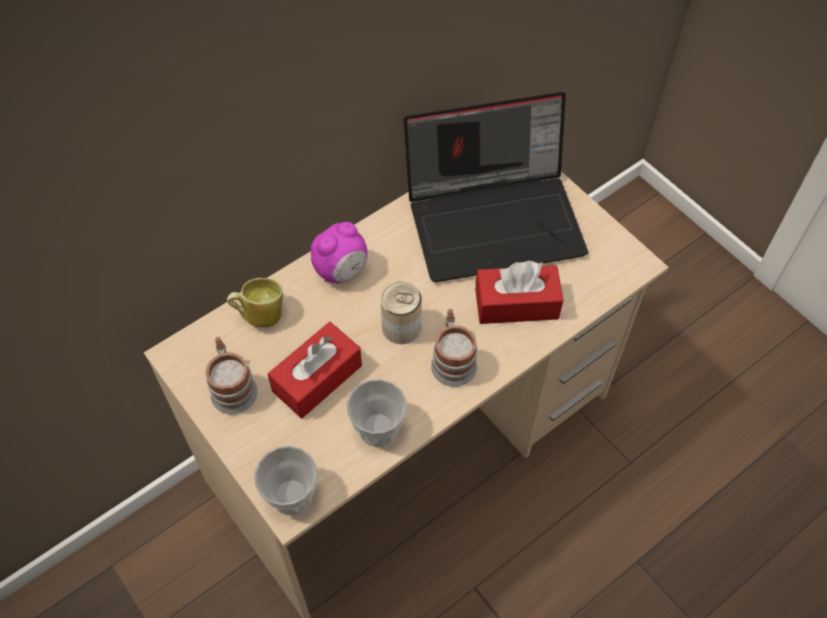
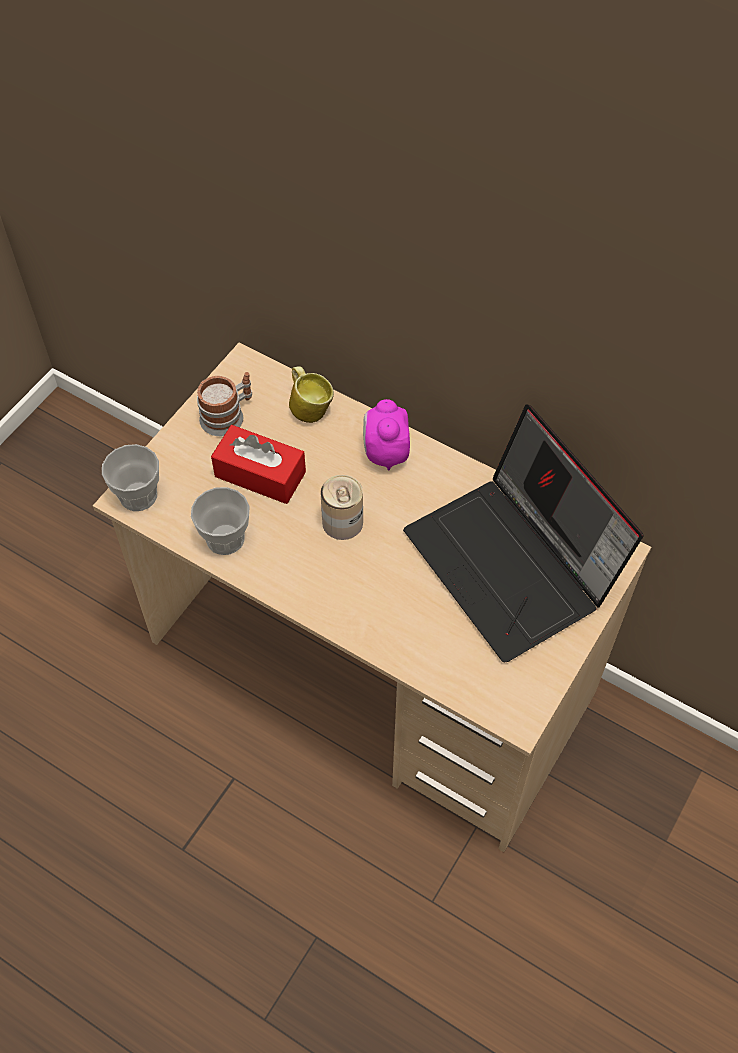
camera: 70 degrees right, 0 degrees up
(341, 271) = (385, 453): alarm clock -> alarm clock turned 60 degrees clockwise
(452, 359) = (322, 576): mug -> none
(516, 304) = (412, 614): red tissue box -> none

